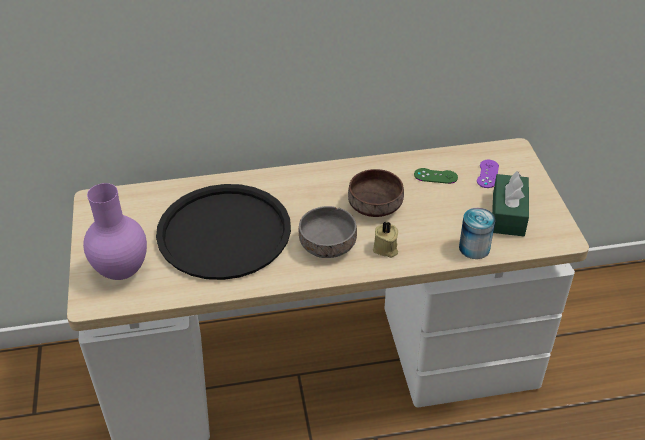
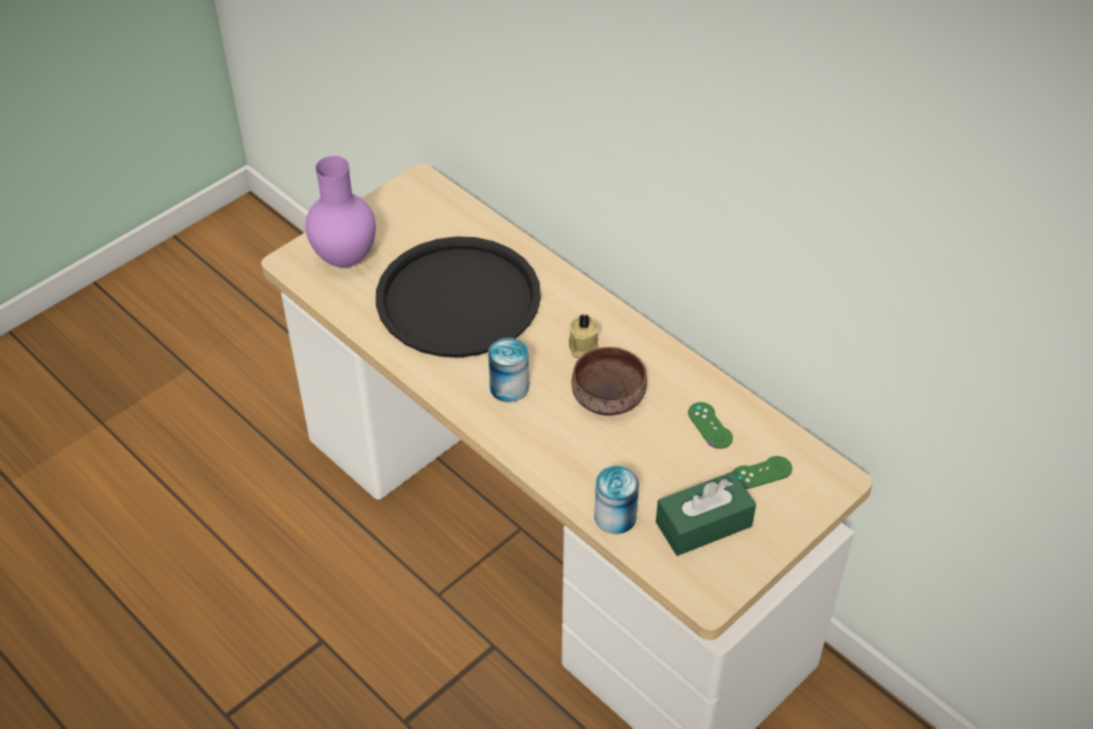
camera: 55 degrees right, 5 degrees up
(326, 245) = (509, 387): grey bowl -> can
(385, 249) = (545, 439): beige candle -> beige candle (582, 346)
(487, 174) = (761, 473): purple game controller -> green game controller

